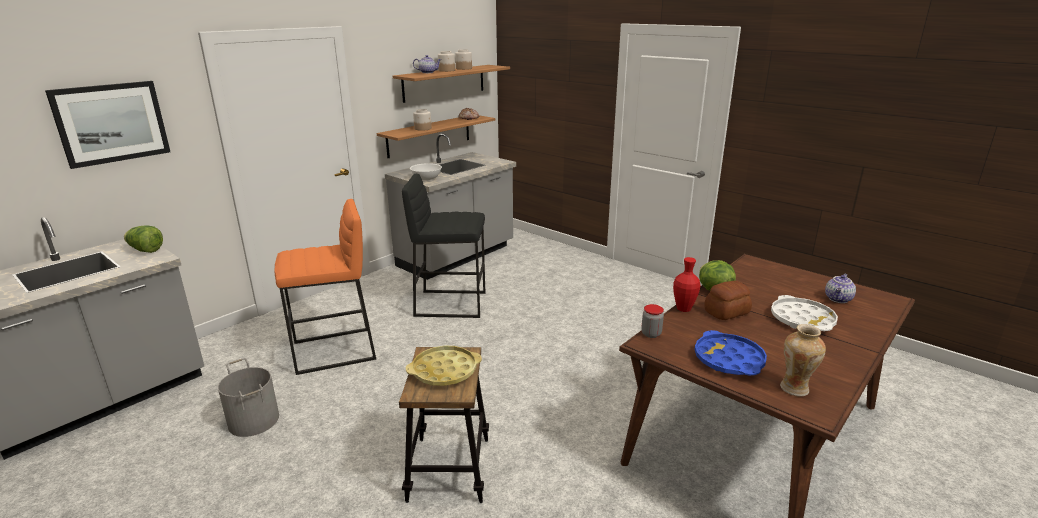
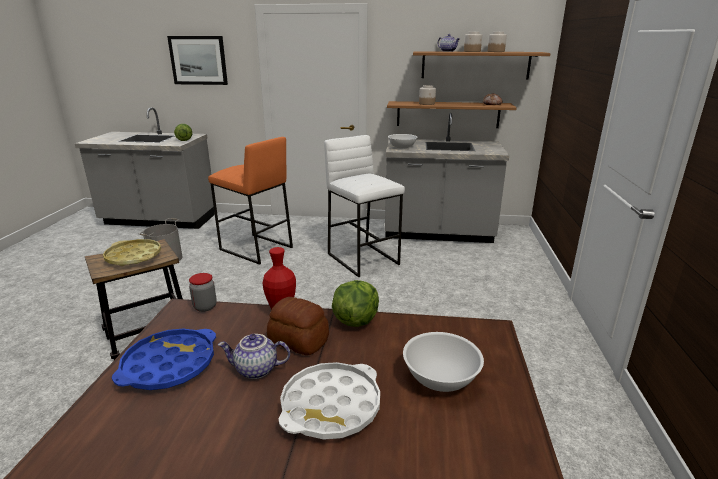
camera: 55 degrees right, 0 degrees up
(451, 303) = (363, 259): black stool -> white stool
(791, 286) = (441, 378): none -> white bowl
(795, 389) = (111, 431): vase -> none
(838, 299) = (448, 436): teapot -> teapot (255, 370)

